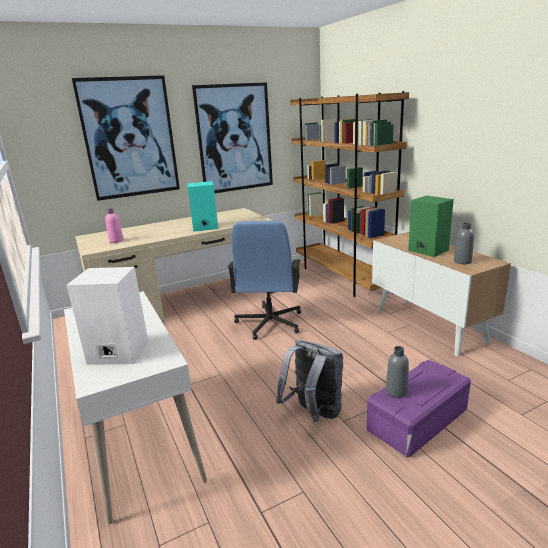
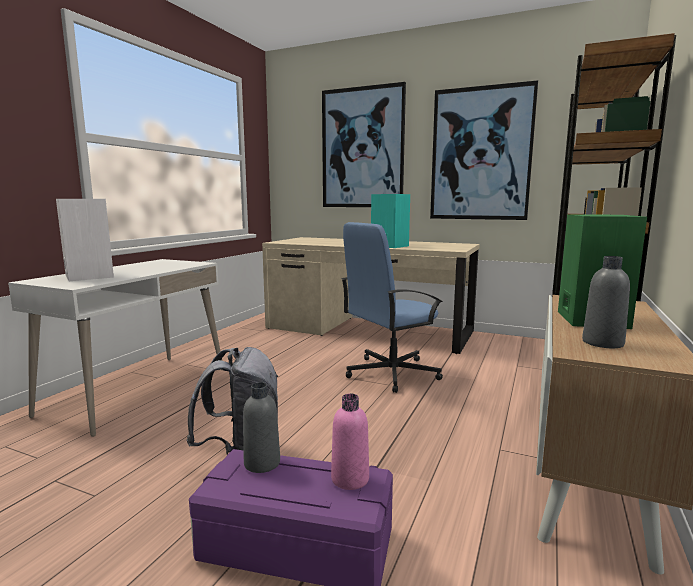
camera: 50 degrees right, 10 degrees down
(116, 241) = (307, 241): pink bottle -> pink bottle (350, 479)

